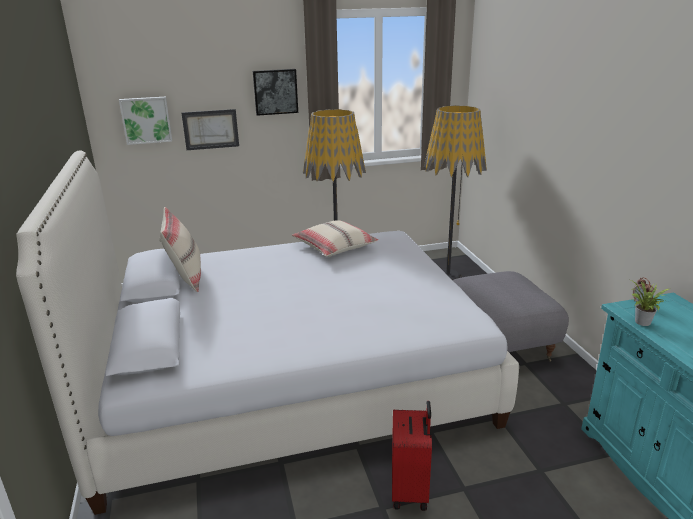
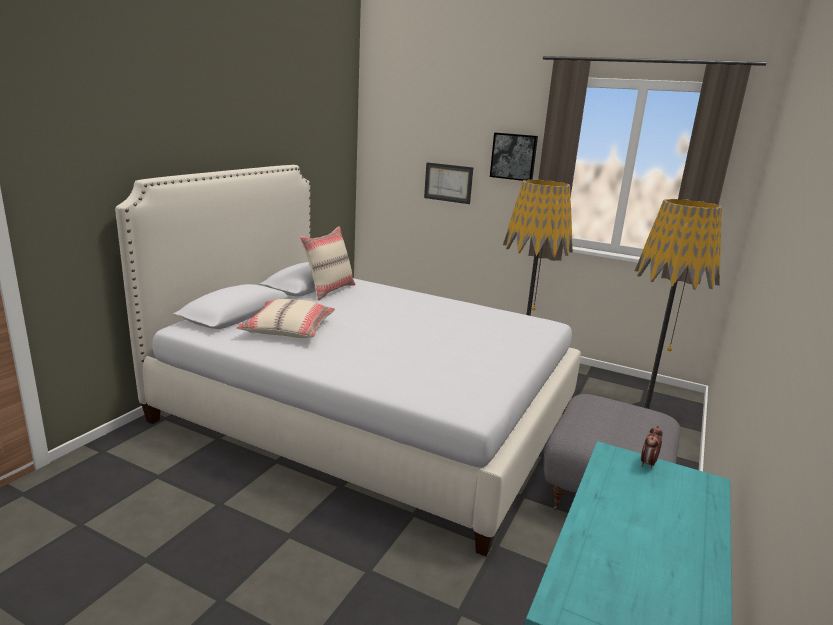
camera: 40 degrees right, 5 degrees down
(146, 120) = (398, 164): picture -> none
(334, 247) = (475, 312): beige pillow -> beige pillow (288, 329)
(411, 491) = (326, 541): red suitcase -> none
(642, 323) = (603, 476): potted plant -> none

